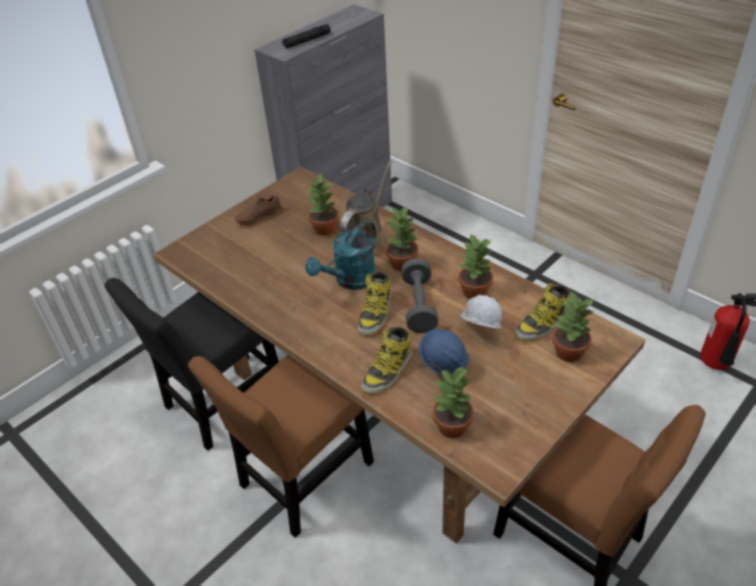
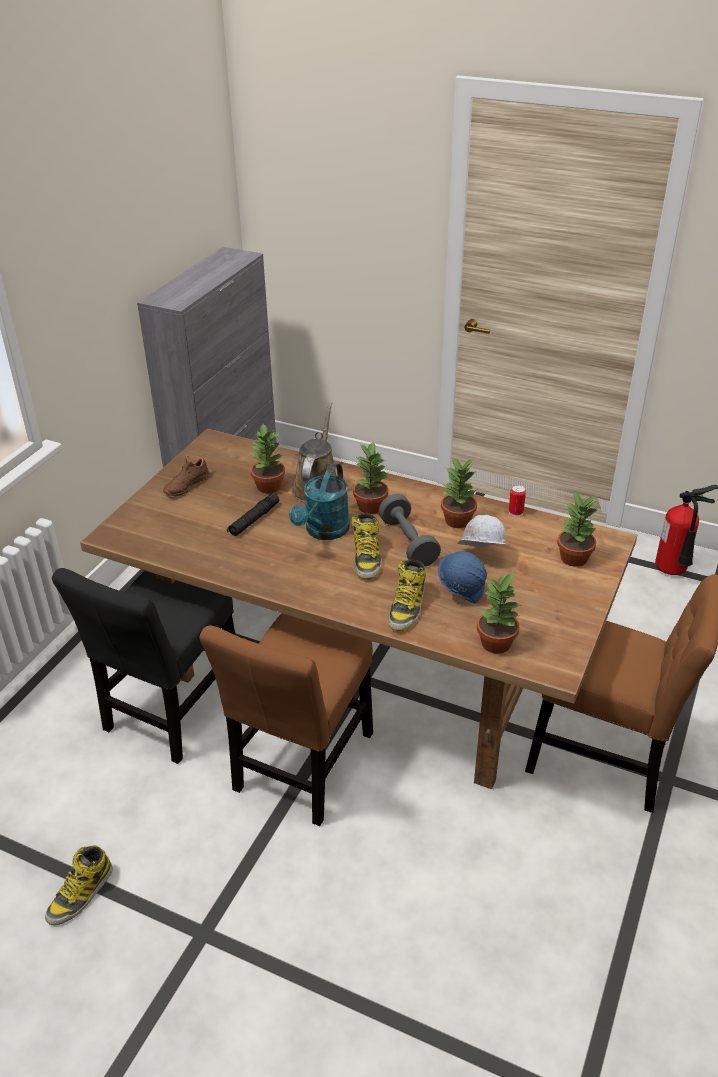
camera: 20 degrees left, 5 degrees down
(306, 41) = (193, 288): black flashlight -> black flashlight (254, 520)
(533, 293) = (515, 512): none -> can
(542, 324) = (537, 538): boot -> boot (80, 894)

